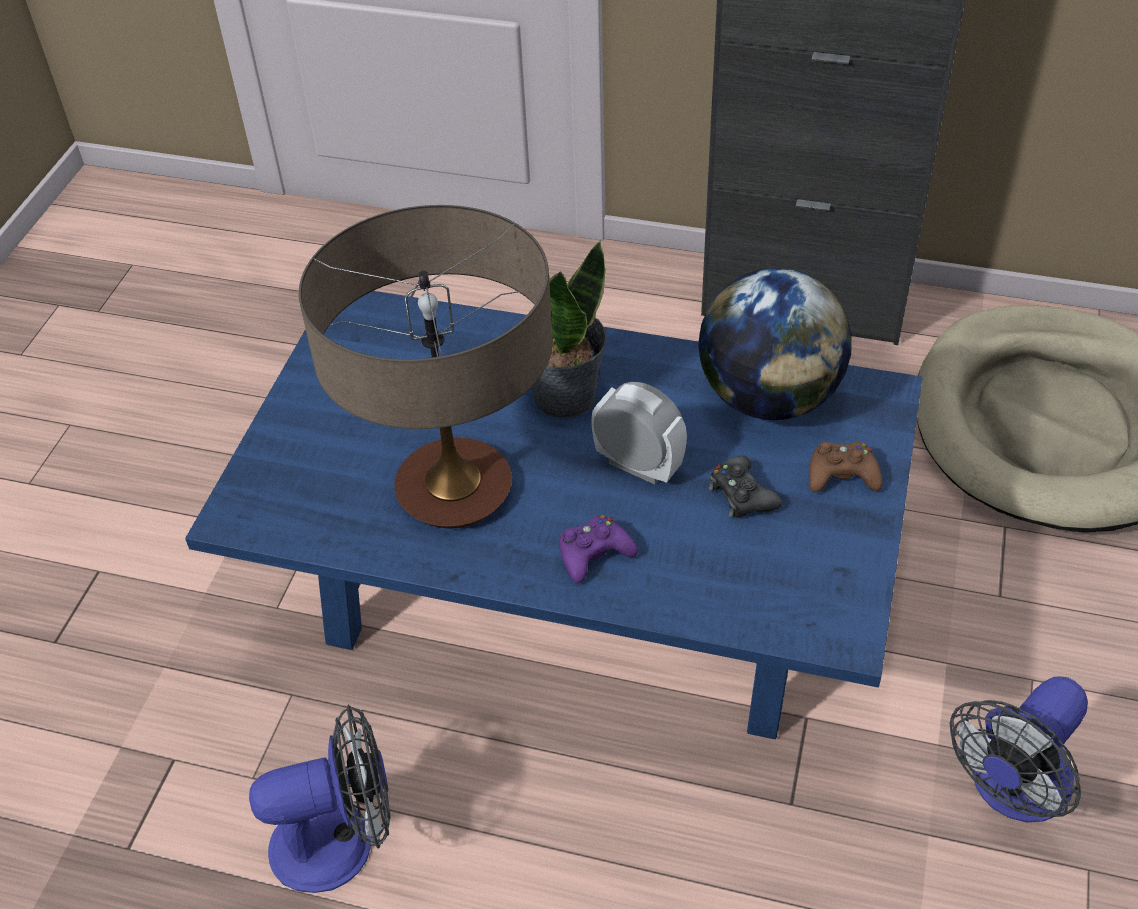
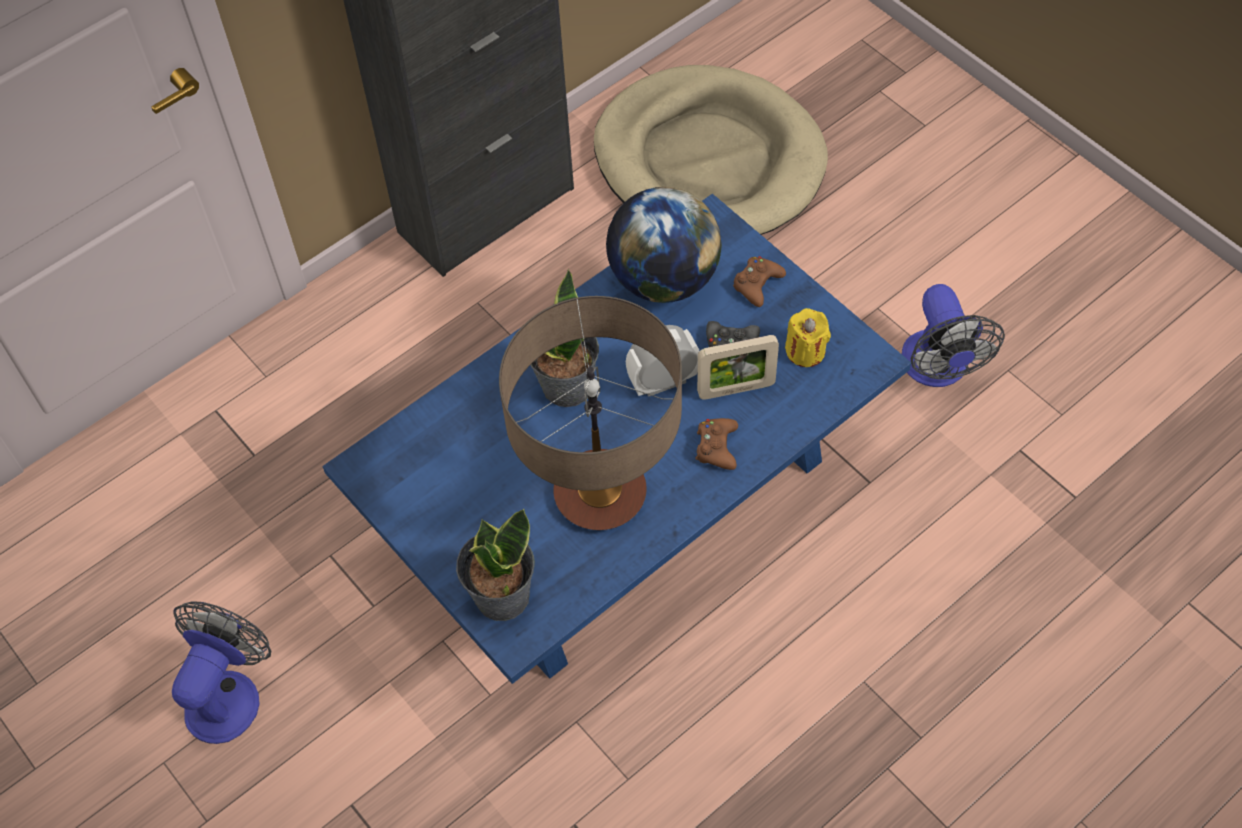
camera: 55 degrees left, 10 degrees up
(276, 479) = (501, 595): none -> potted plant
(340, 840) = (717, 747): fan -> fan (228, 693)
(594, 554) = (716, 447): purple game controller -> brown game controller
(685, 531) = (736, 389): none -> picture frame
(795, 565) = (805, 351): none -> yellow candle

